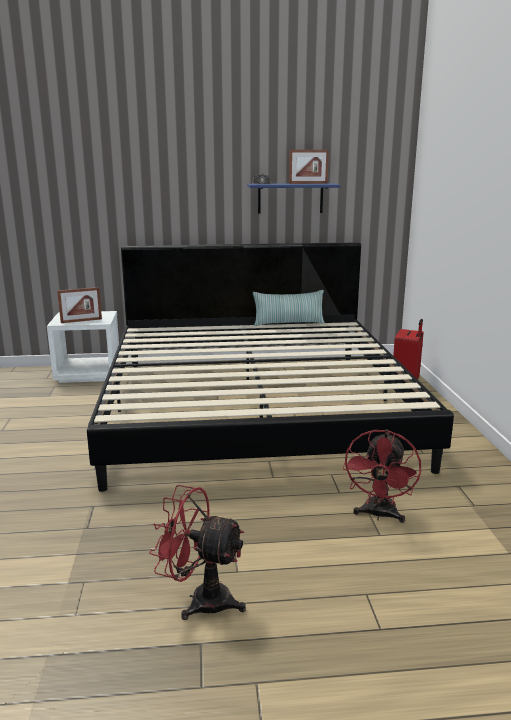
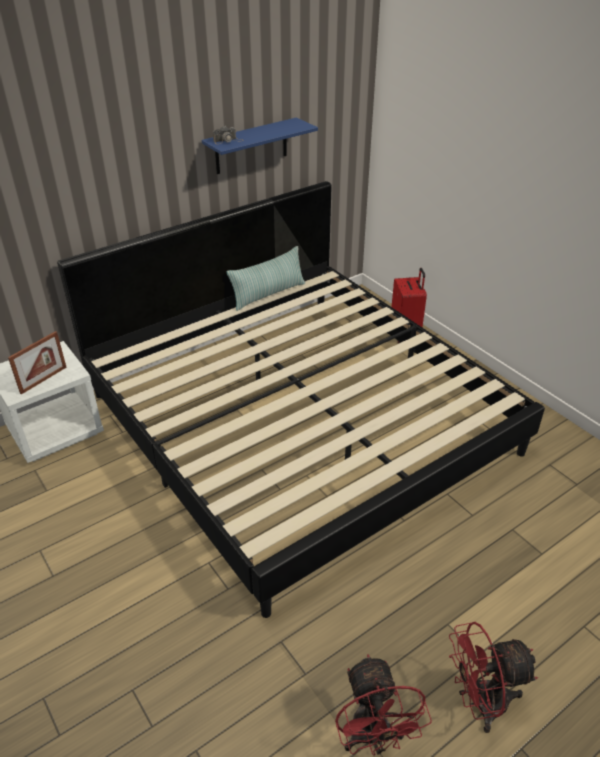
camera: 30 degrees left, 20 degrees up
(308, 183) = (274, 126): picture frame -> none
(379, 515) = (523, 529): red fan -> red fan (372, 738)

